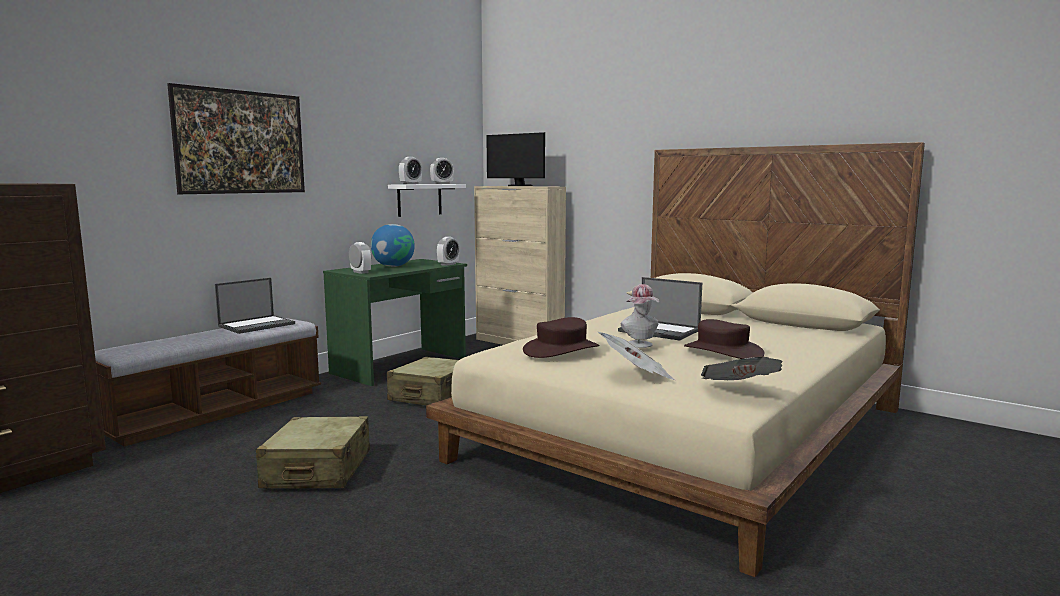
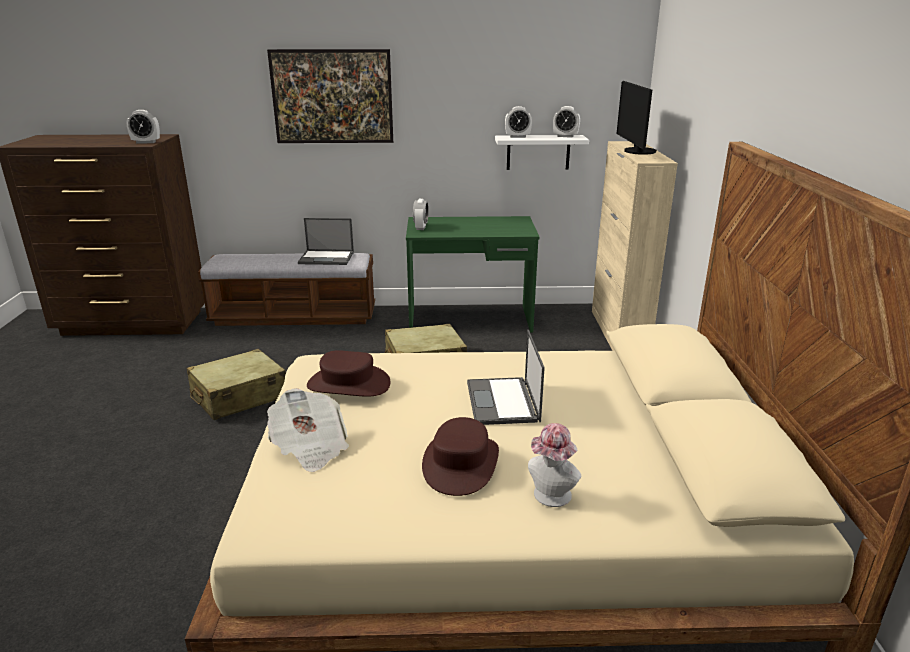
camera: 50 degrees right, 15 degrees up
(393, 266) = (469, 224): globe -> none
(448, 264) = (518, 233): alarm clock -> alarm clock (146, 142)
(640, 345) = (421, 412): hat -> hat (550, 497)
(739, 391) = (310, 519): newspaper -> none

